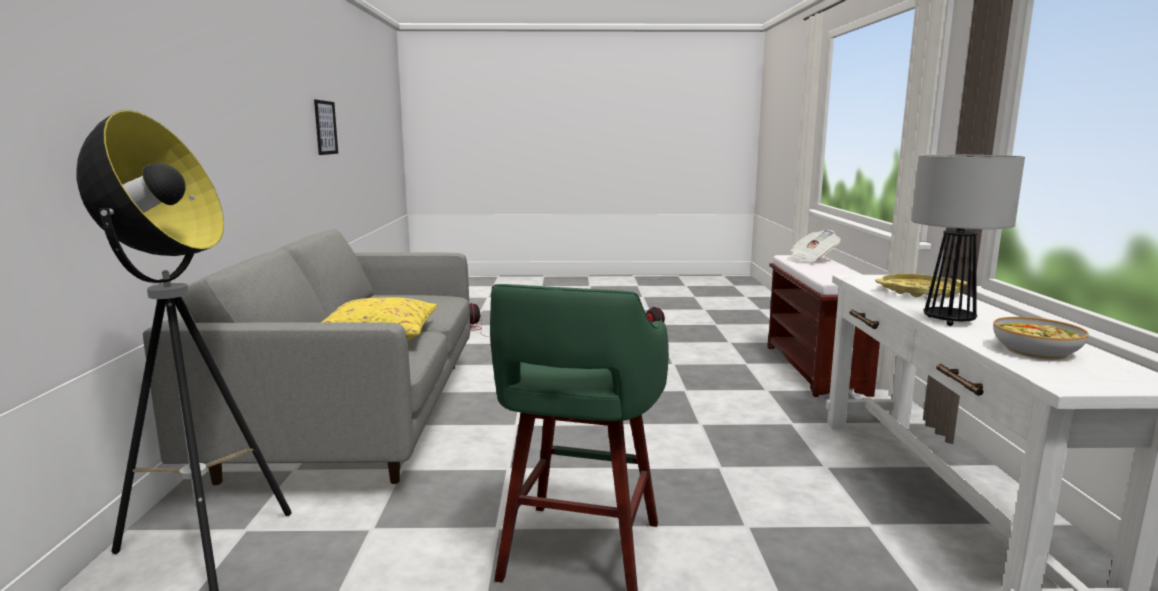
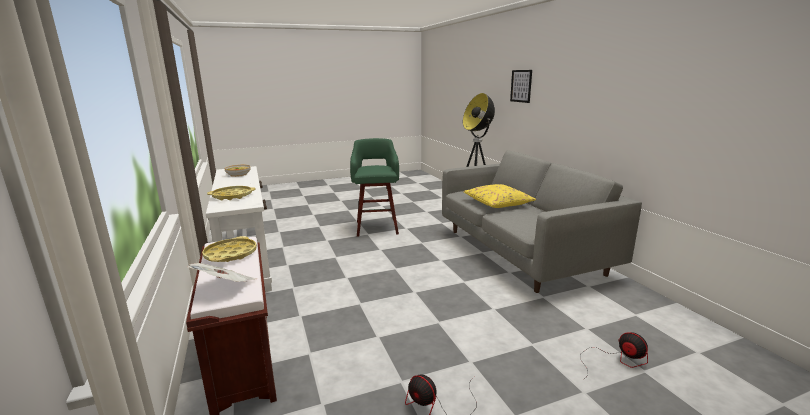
camera: 160 degrees right, 5 degrees up
(325, 127) = (745, 112): picture -> picture (521, 86)
(834, 273) = (230, 254): none -> yellow tray
(949, 321) = (247, 181): table lamp -> none

